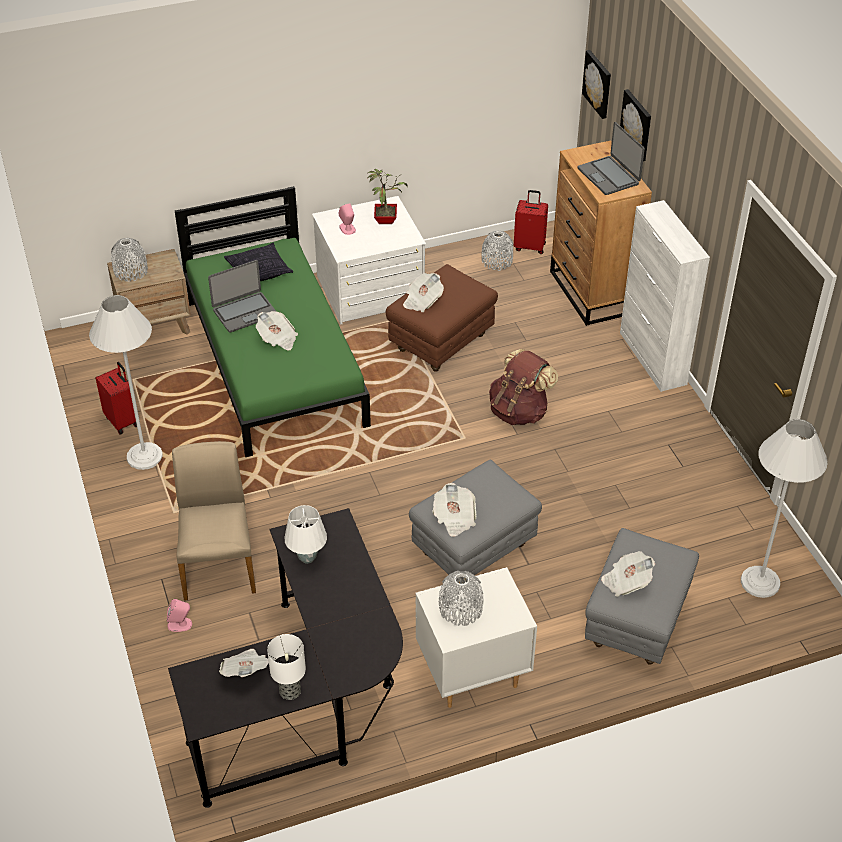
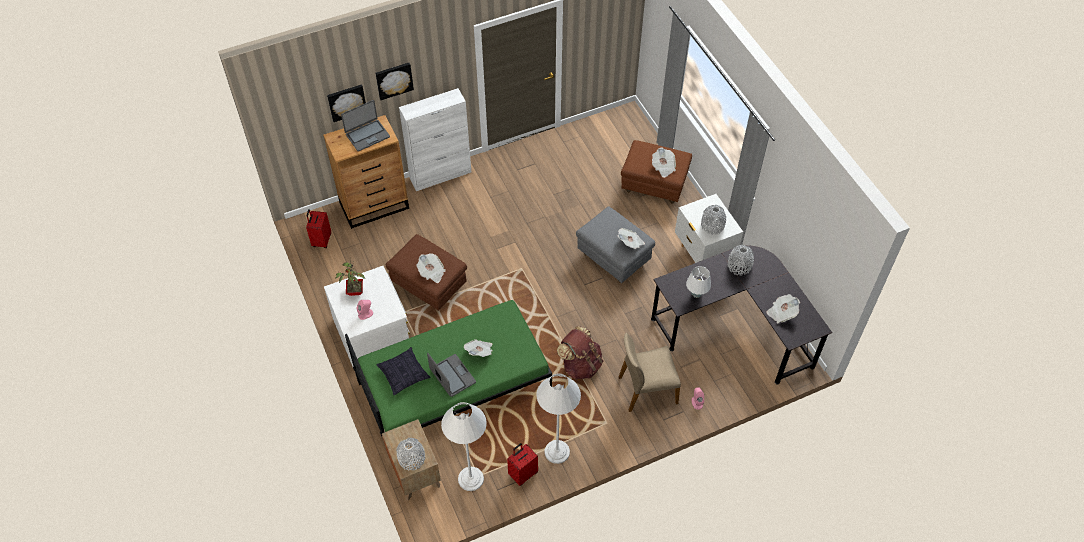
camera: 95 degrees left, 10 degrees up
(290, 690) = (788, 291): table lamp -> none
(497, 261) = (338, 259): grey vase -> grey vase (739, 266)
(519, 411) = (494, 241): brown backpack -> brown backpack (580, 365)
(598, 83) = (286, 124): picture -> picture (394, 80)
(637, 623) = (654, 186): grey ottoman -> brown ottoman
(760, 582) = (617, 135): white floor lamp -> white floor lamp (471, 479)

